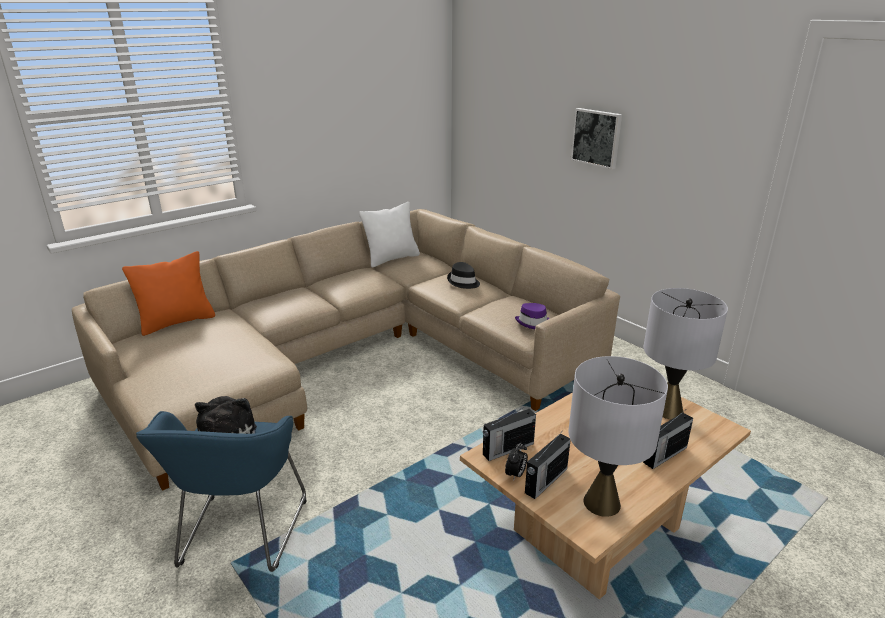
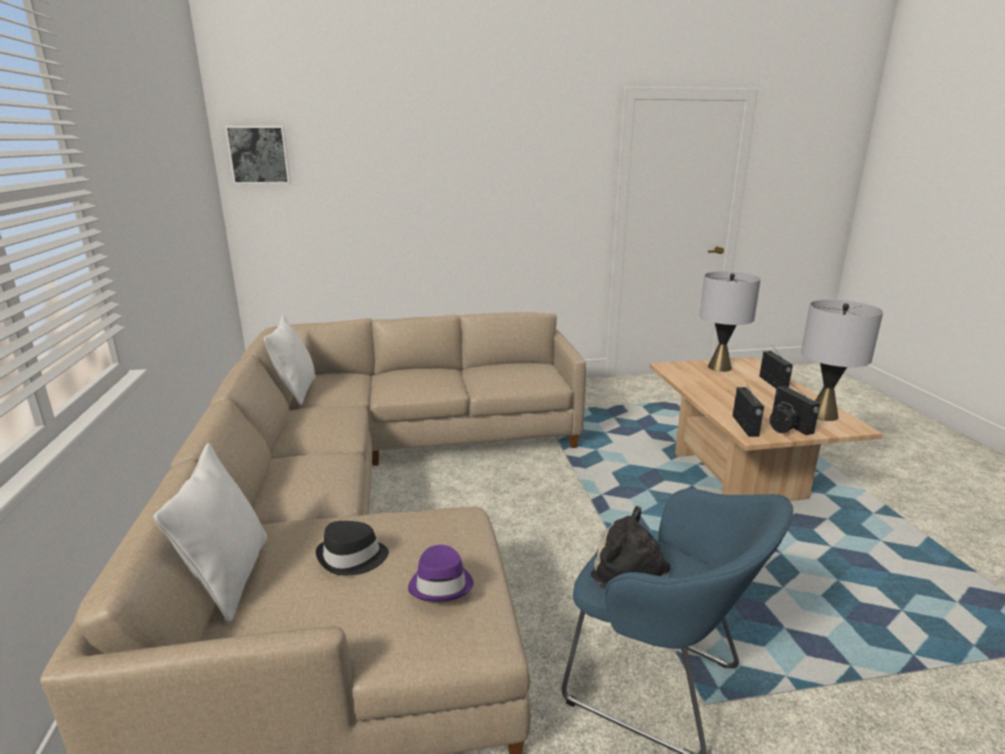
camera: 60 degrees left, 5 degrees down
(177, 322) = (230, 578): orange pillow -> white pillow
(463, 282) = (418, 375): black hat -> black hat (352, 558)
(534, 323) = (536, 373): purple hat -> purple hat (441, 584)
(597, 137) = (454, 202): picture -> picture (259, 155)

